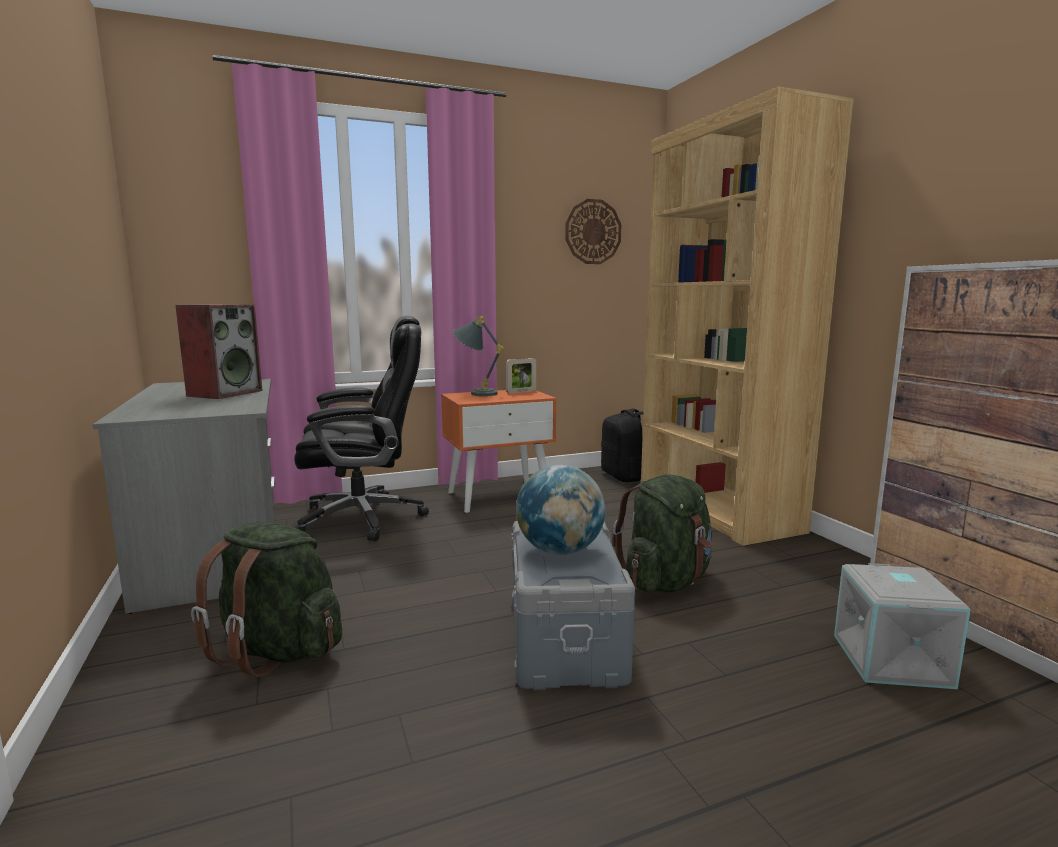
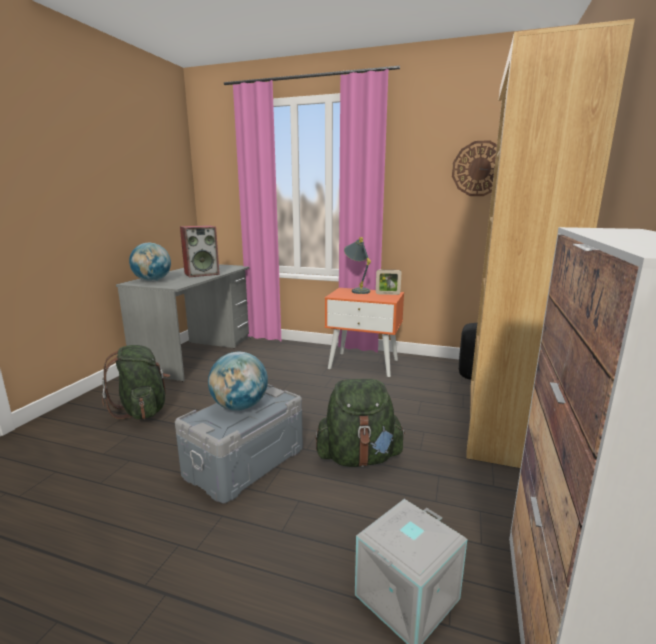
camera: 40 degrees right, 5 degrees up
(162, 410) = (152, 281): none -> globe
(364, 518) = (275, 356): black office chair -> none

